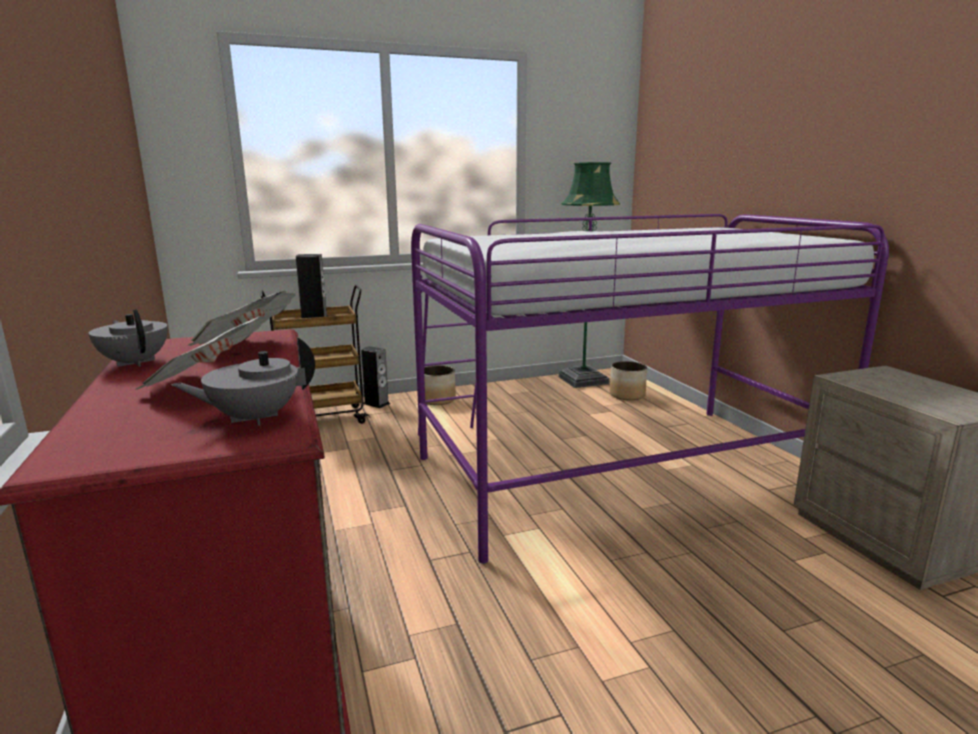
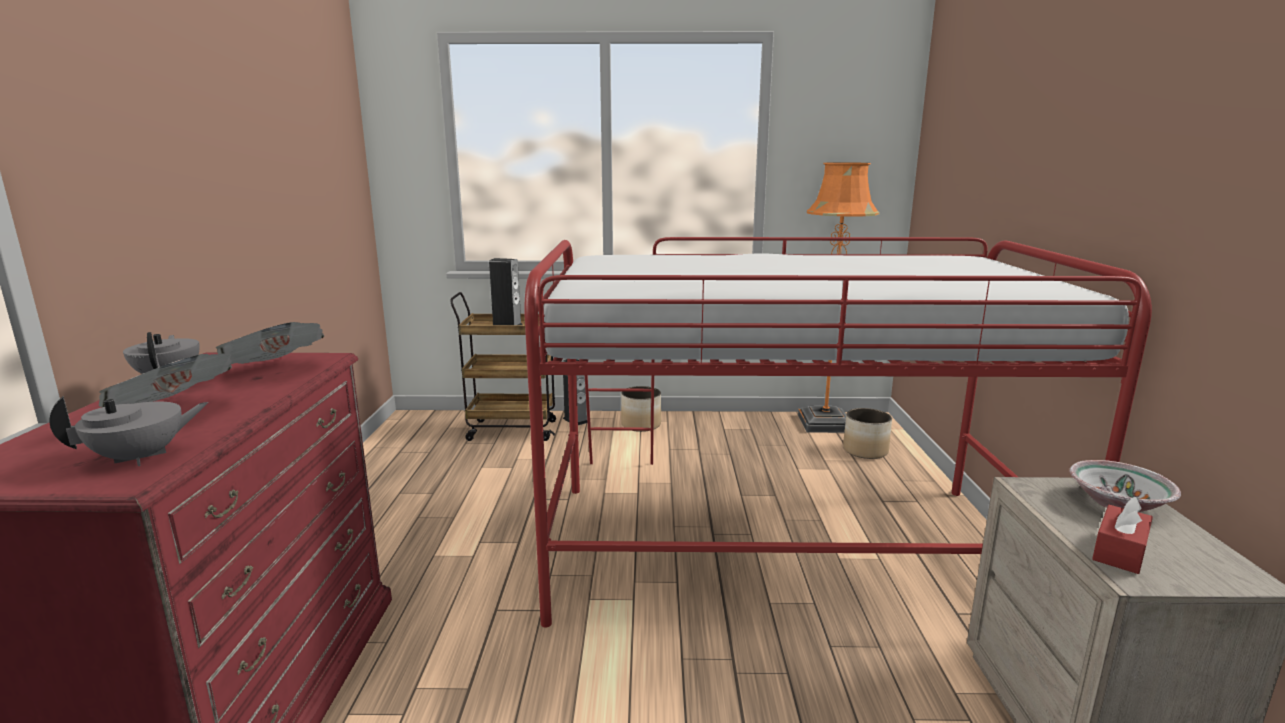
camera: 20 degrees right, 0 degrees up
(254, 418) = (141, 458): grey teapot -> grey teapot turned 150 degrees clockwise
(583, 380) = (825, 423): green floor lamp -> orange floor lamp
(616, 469) = (776, 546): purple bed -> red bed
(898, 379) = (1117, 503): none -> bowl
(930, 403) = (1119, 551): none -> red tissue box

